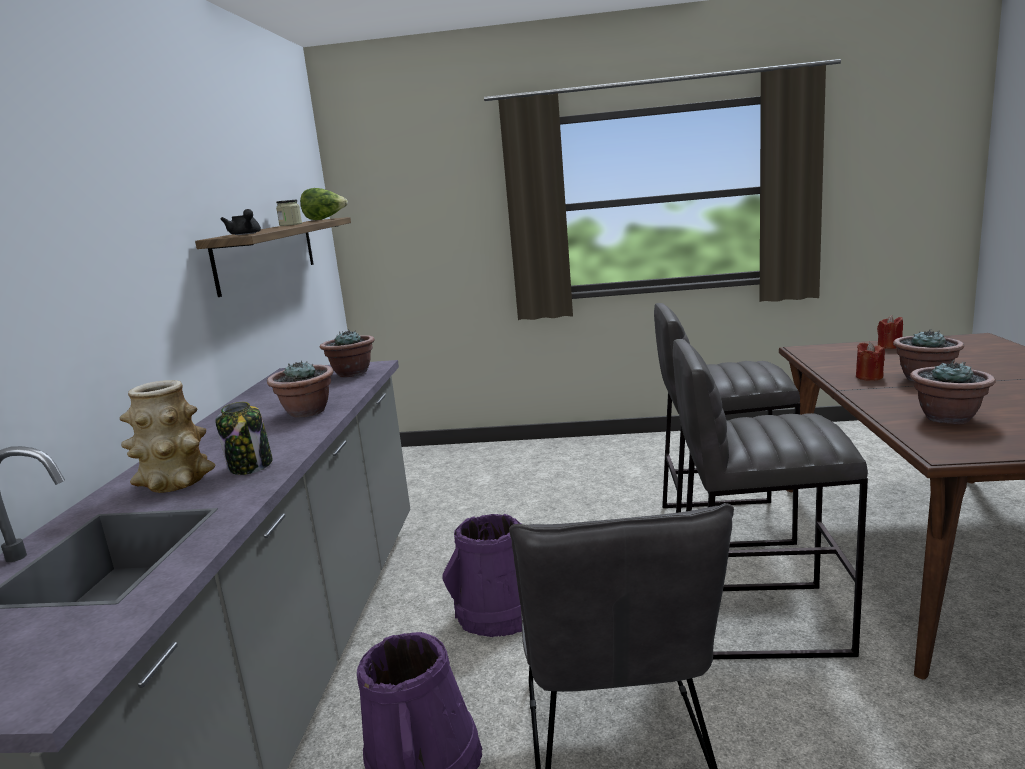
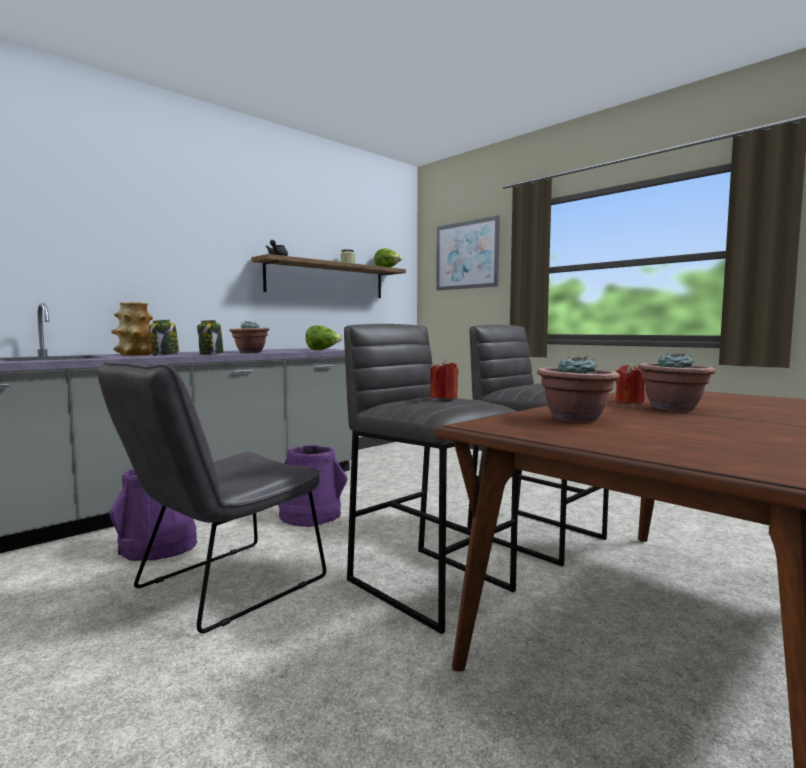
camera: 40 degrees right, 10 degrees down
(294, 437) = (211, 354): none -> jar
(351, 373) = (322, 350): potted plant -> lettuce
(422, 189) = (467, 255): none -> picture
(889, 346) = (741, 397): red candle -> red candle (444, 397)

